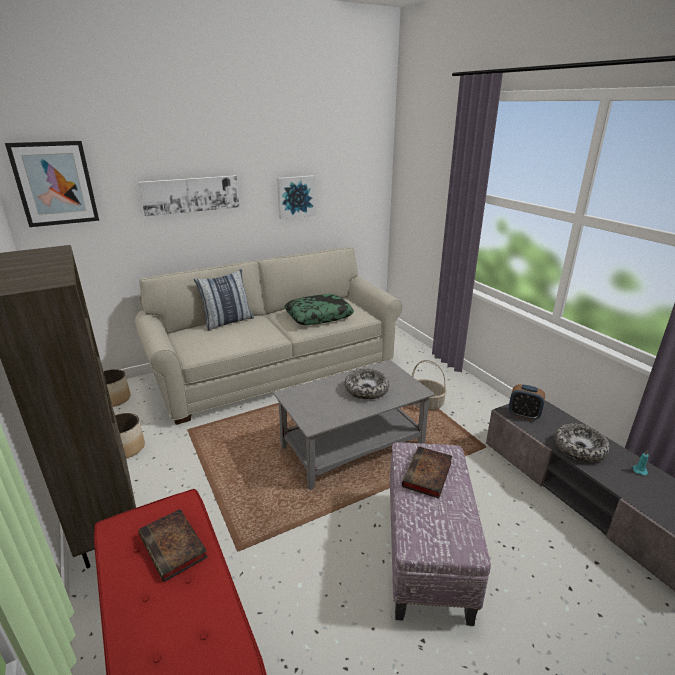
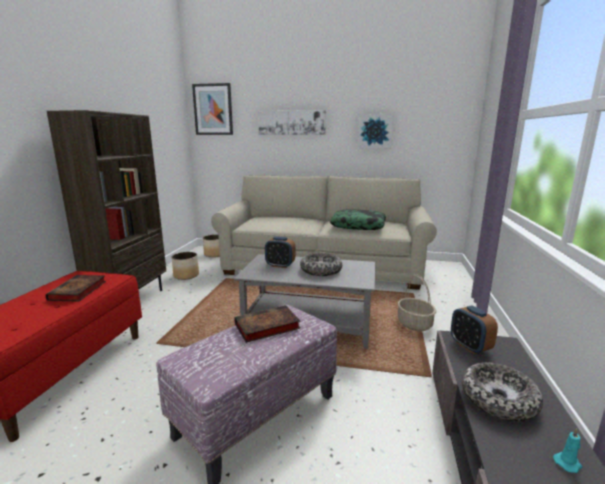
camera: 40 degrees right, 10 degrees down
(227, 322) = (291, 217): pillow -> none
(322, 399) = (280, 265): none -> alarm clock

